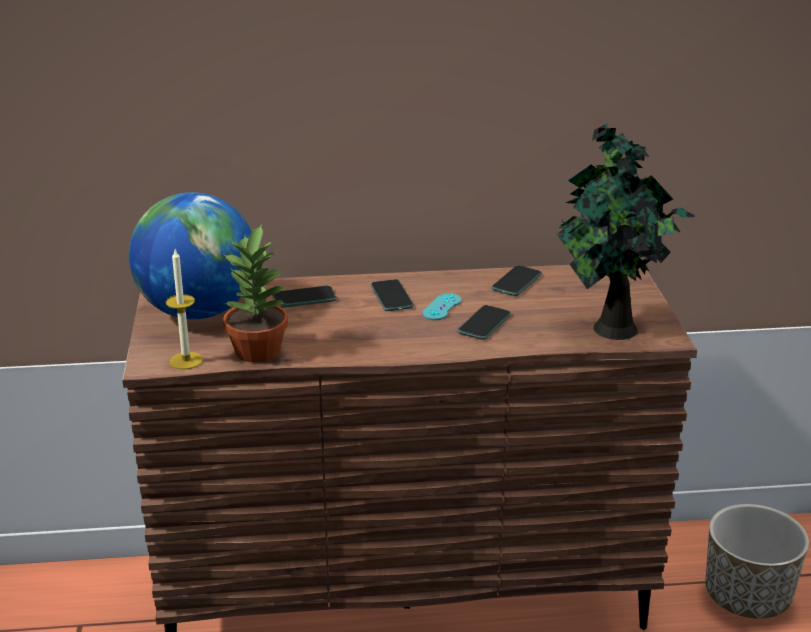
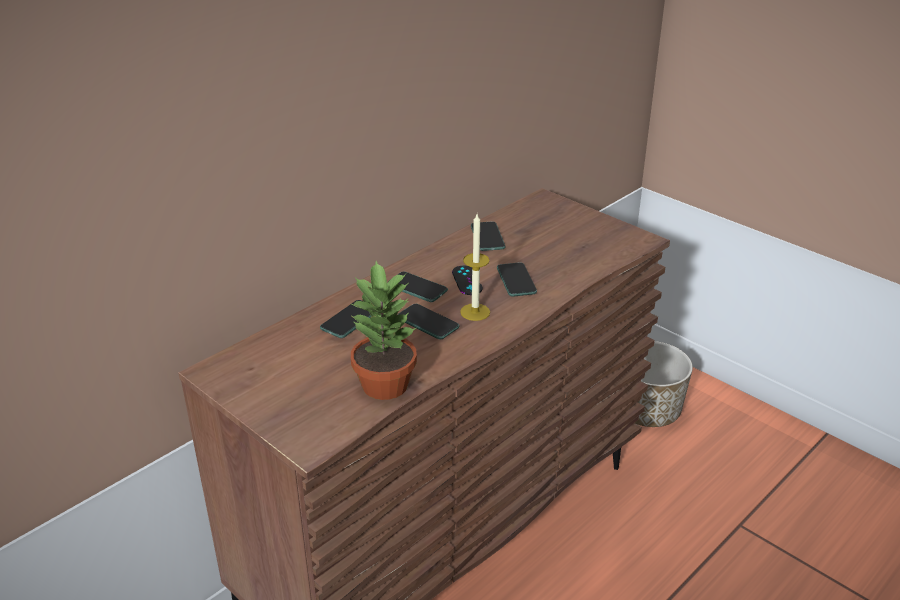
camera: 40 degrees left, 5 degrees up
(186, 360) = (337, 424): candle -> candle (475, 312)
(198, 312) = (276, 374): globe -> none
(358, 324) = (427, 322): none -> phone
(442, 307) = (467, 280): turquoise game controller -> black game controller
(611, 329) = (601, 247): potted plant -> none

